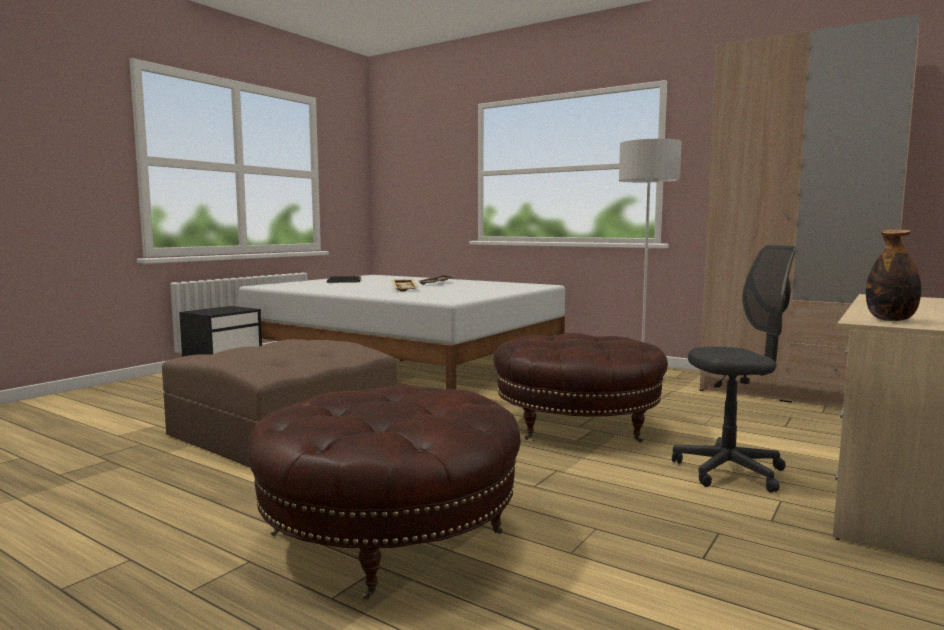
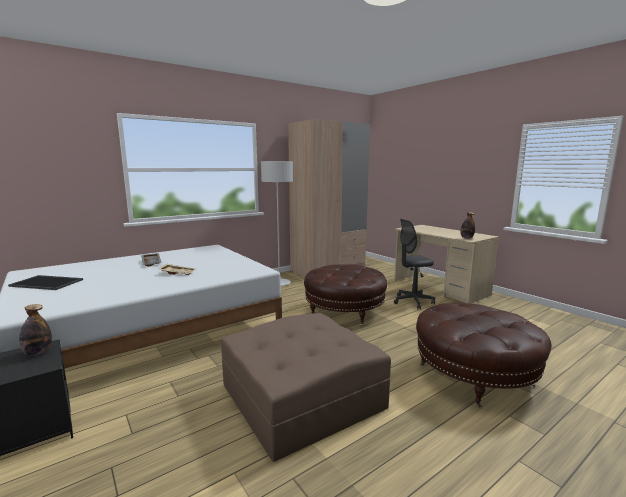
camera: 70 degrees left, 5 degrees up
(234, 309) = (38, 353): none -> bottle
(729, 472) = (413, 301): grey office chair -> grey office chair turned 120 degrees counterclockwise

